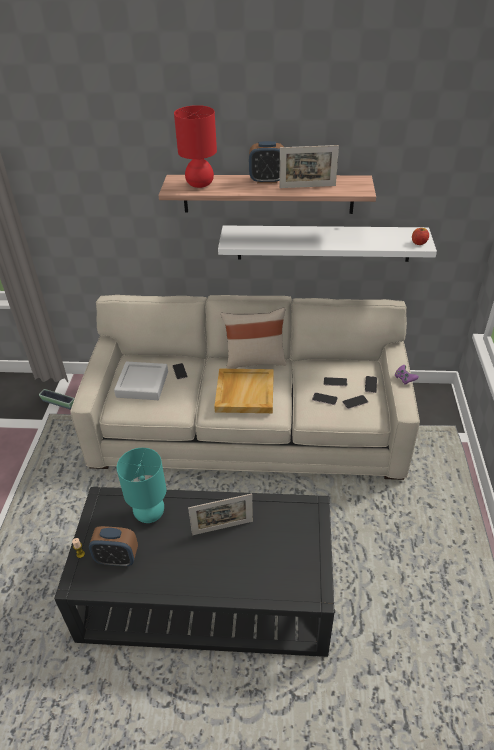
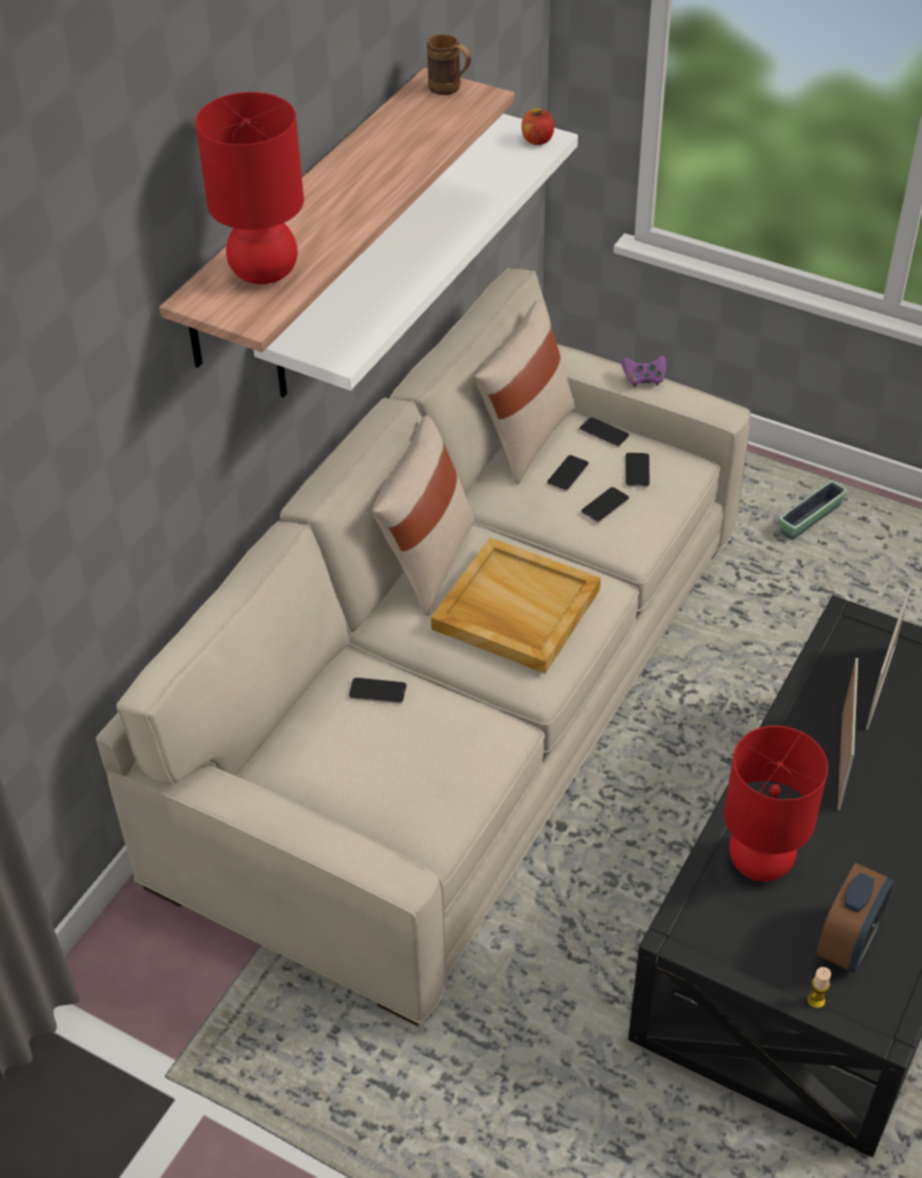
camera: 65 degrees left, 5 degrees up
(58, 403) = (137, 1046): planter -> planter (810, 519)
(142, 384) = (377, 768): grey tray -> none
(150, 514) = (761, 861): turquoise table lamp -> red table lamp
(267, 180) = (331, 184): alarm clock -> none
(307, 186) = (407, 148): picture frame -> picture frame (880, 687)
(347, 363) = (525, 438): none -> beige pillow
(360, 184) = (450, 90): none -> brown mug

